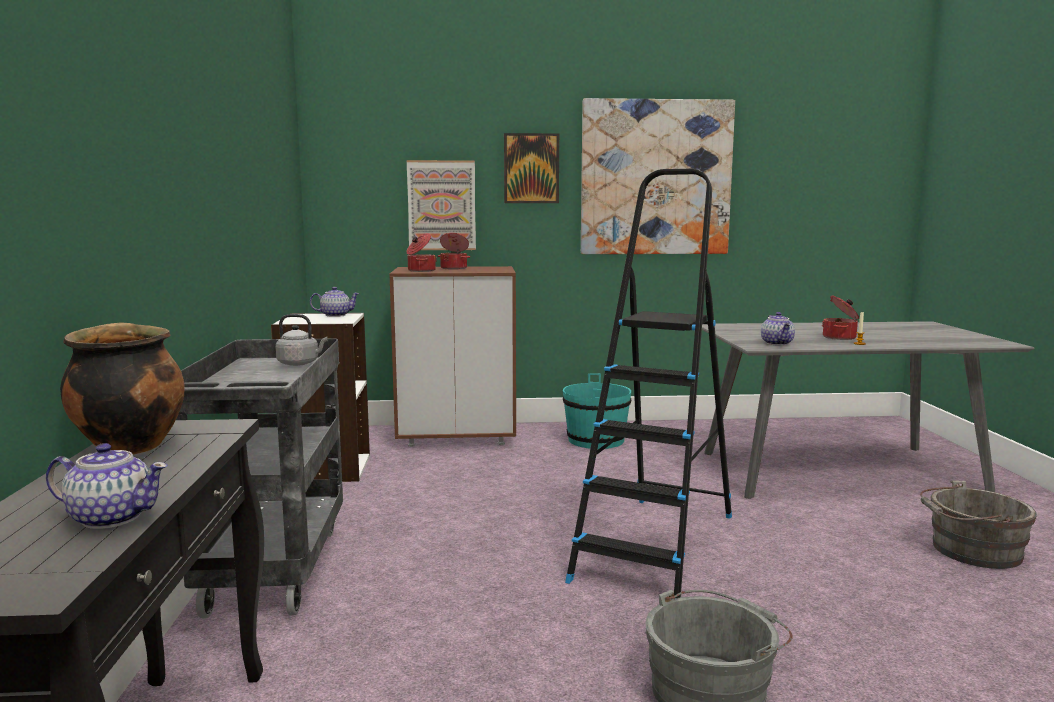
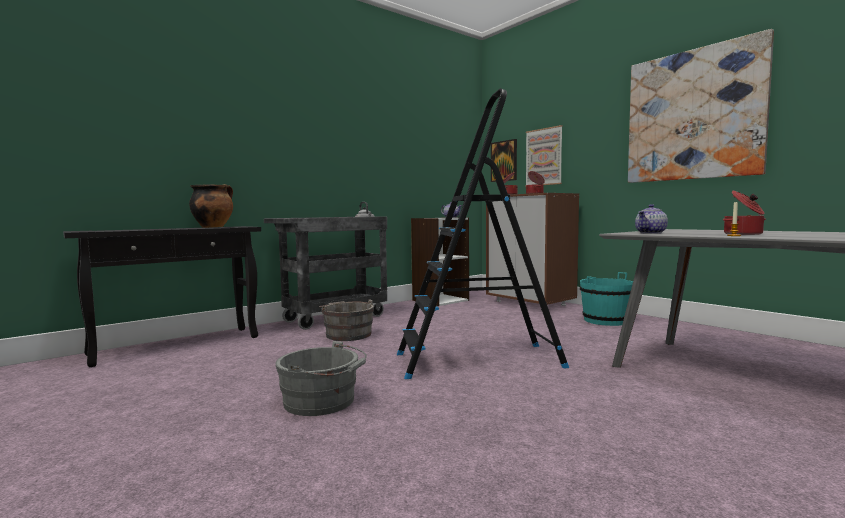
camera: 55 degrees right, 5 degrees down
(111, 517) = (140, 230): teapot -> none
(531, 168) = (597, 124): picture -> picture (504, 161)
(971, 551) = (714, 457): grey bucket -> grey bucket (347, 334)

